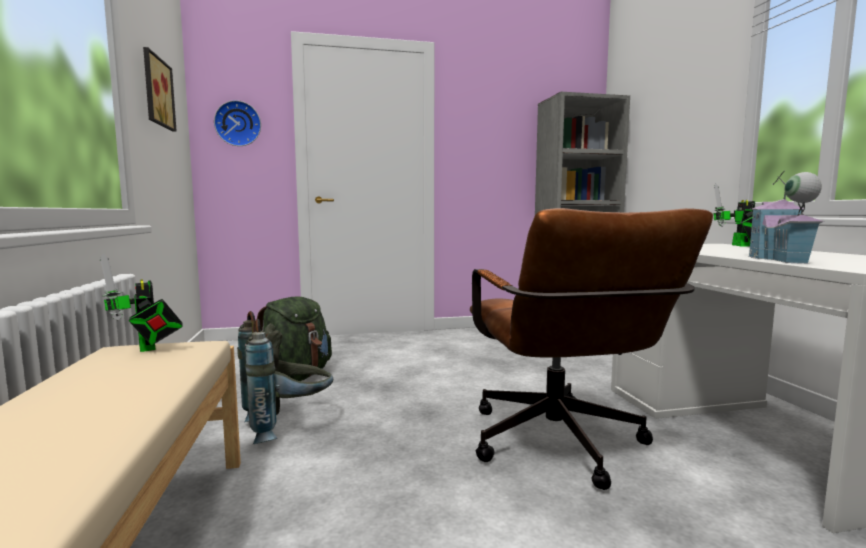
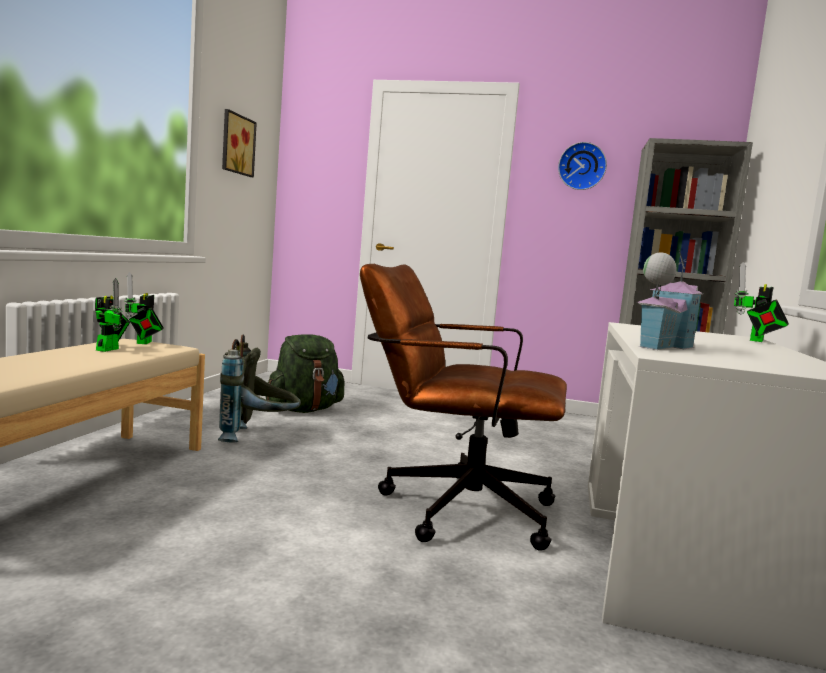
camera: 25 degrees right, 0 degrees up
(119, 370) = (110, 349): none -> toy robot
(238, 124) = (317, 169): wall clock -> wall clock (582, 166)
(561, 448) = (452, 507): brown office chair -> brown office chair turned 90 degrees clockwise

